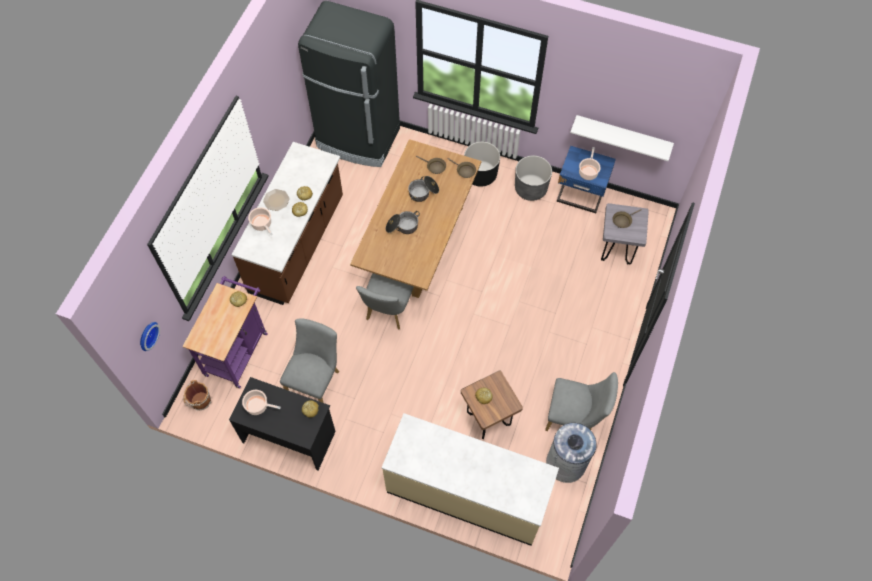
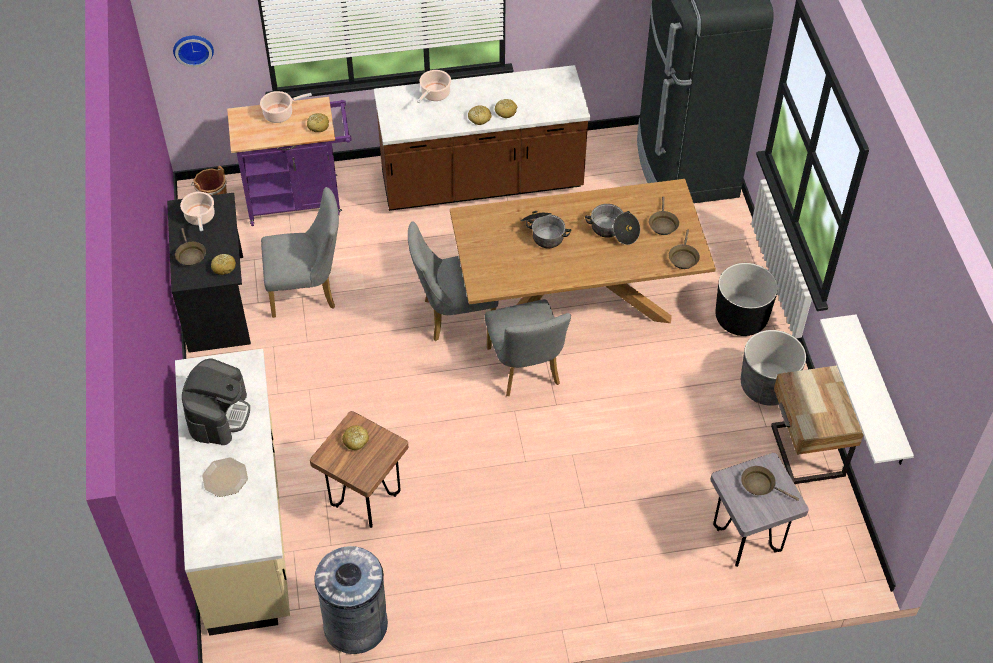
camera: 60 degrees right, 10 degrees down
(276, 200) = (478, 90): plate -> plate (225, 478)
(286, 425) = (190, 255): none -> brown frying pan
(439, 459) = (218, 414): none -> coffee machine
(575, 418) = (433, 605): grey chair -> grey chair (525, 371)
(580, 196) = (805, 452): blue nightstand -> beige nightstand
(588, 172) = (811, 406): cooking pot -> cooking pot (280, 114)

